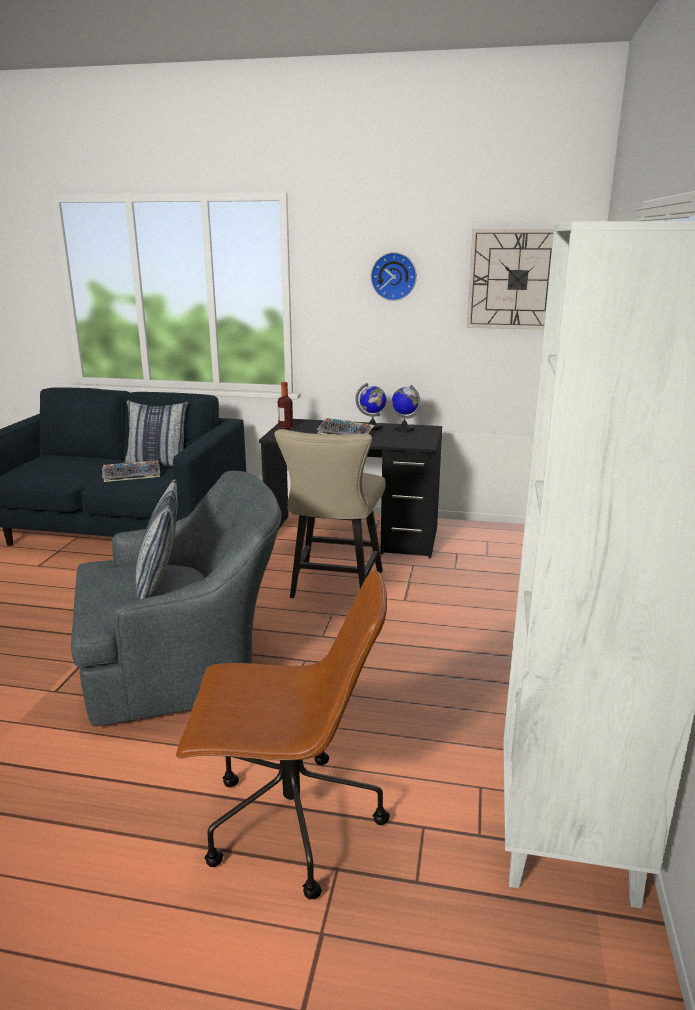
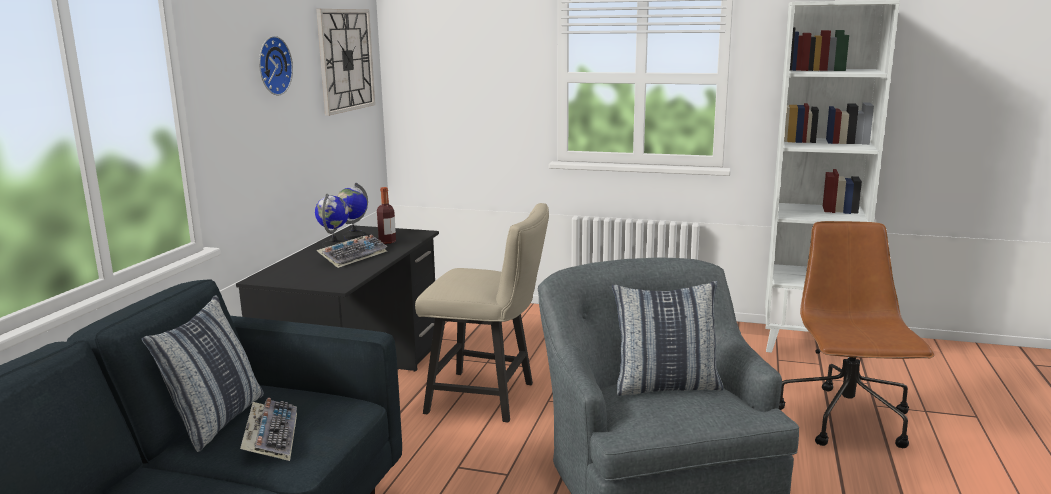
camera: 85 degrees left, 5 degrees down
(285, 427) = (293, 281): bottle -> bottle (387, 242)

